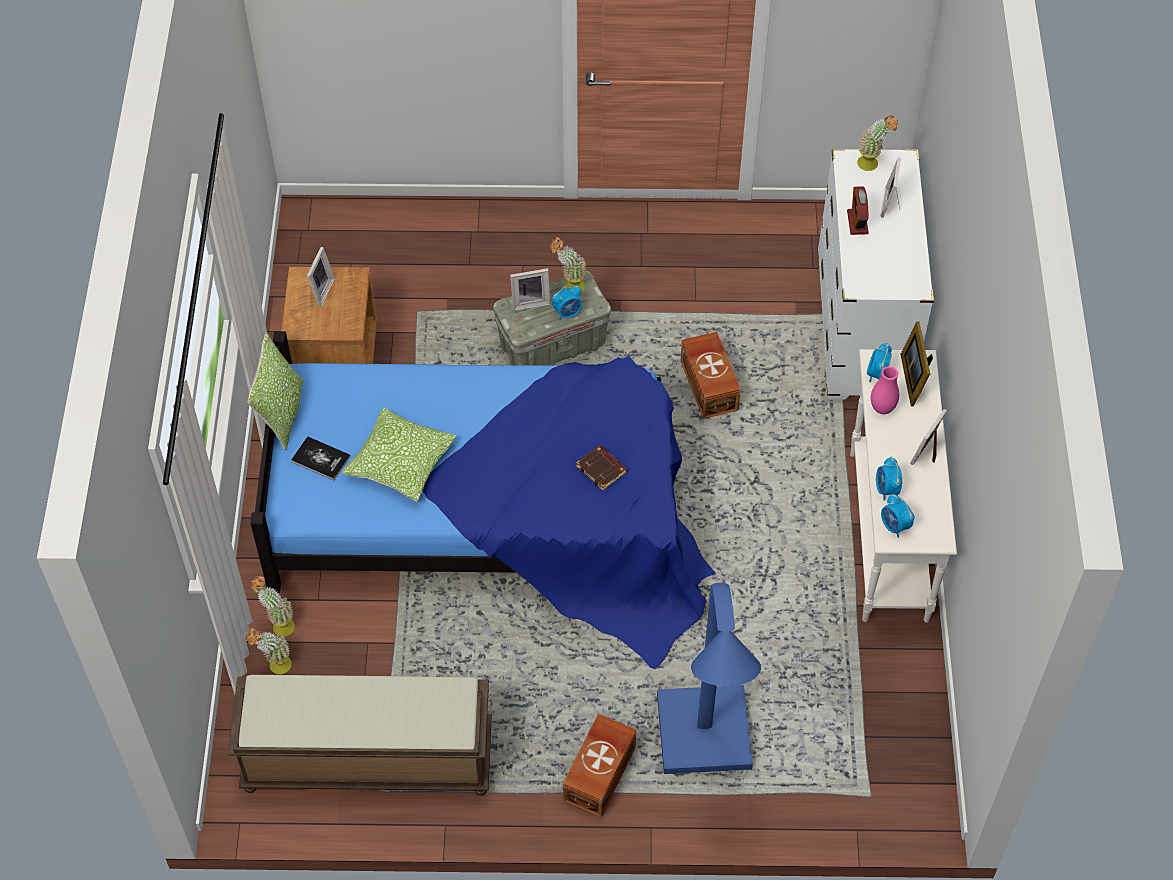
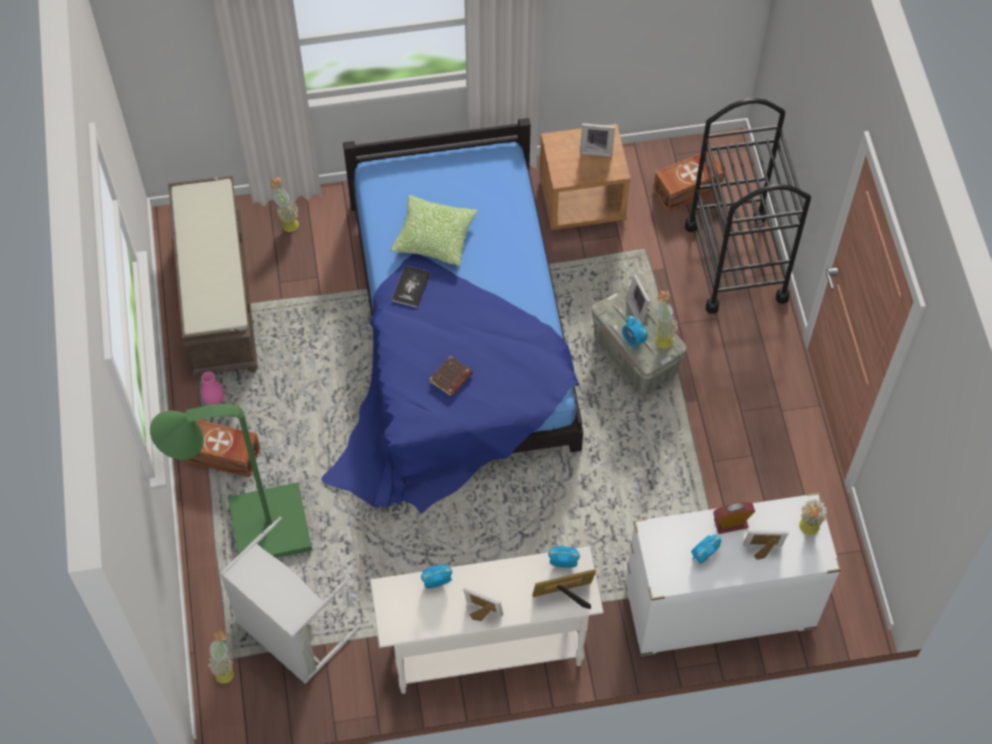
camera: 80 degrees right, 5 degrees up
(278, 625) = (324, 216): potted plant -> potted plant (225, 669)
(282, 413) = (466, 149): pillow -> none
(321, 459) = (427, 183): book -> book (411, 287)
(456, 235) = (736, 262): none -> black cart
(705, 748) = (255, 529): blue floor lamp -> green floor lamp
(709, 384) = (620, 485): brown storage box -> brown storage box (688, 190)
(846, 726) = (289, 635): none -> grey laundry basket
(882, 408) = (525, 571): pink vase -> pink vase (214, 401)
(894, 526) = (398, 592): alarm clock -> alarm clock (703, 555)

